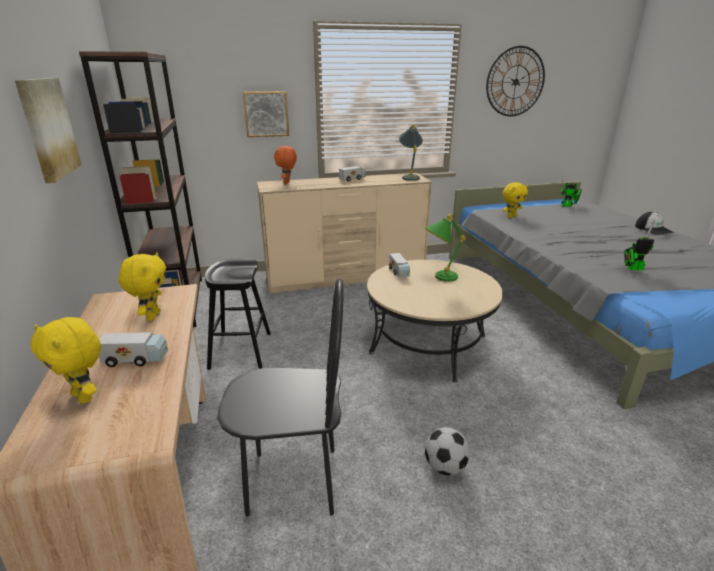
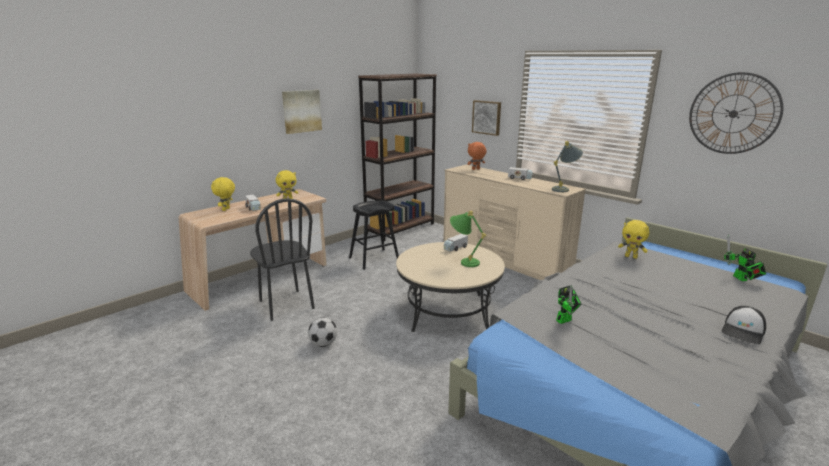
camera: 60 degrees right, 5 degrees down
(633, 268) = (565, 319): toy robot -> toy robot turned 90 degrees clockwise

